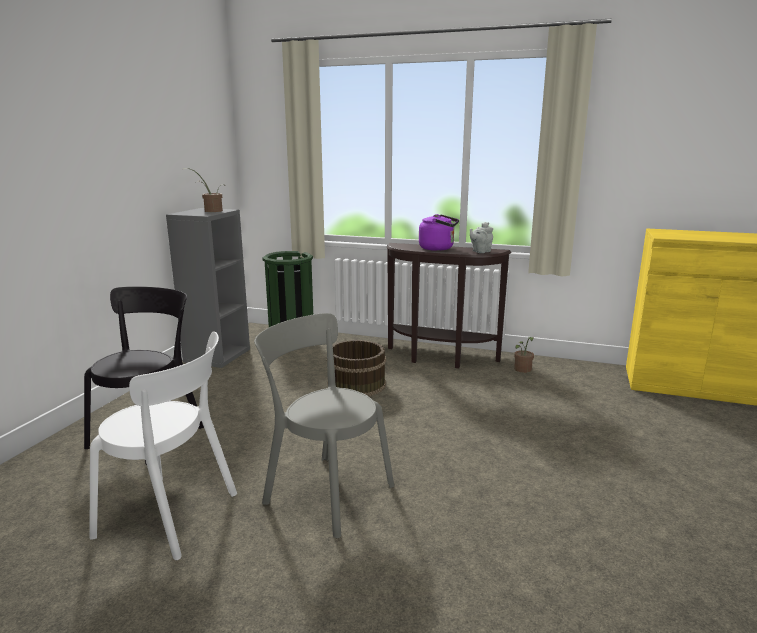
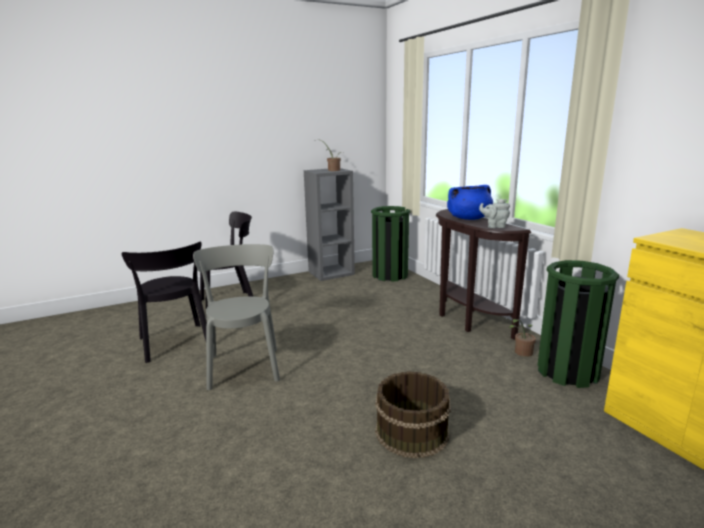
camera: 45 degrees right, 0 degrees up
(173, 516) = (175, 344): white chair -> black chair
(356, 384) = (373, 316): brown bucket -> brown bucket (411, 431)
(438, 248) = (468, 218): purple kettle -> blue cooking pot
(570, 372) = (567, 372): none -> green trash can

